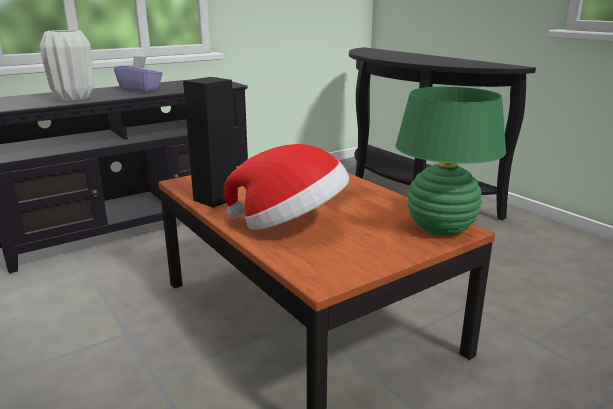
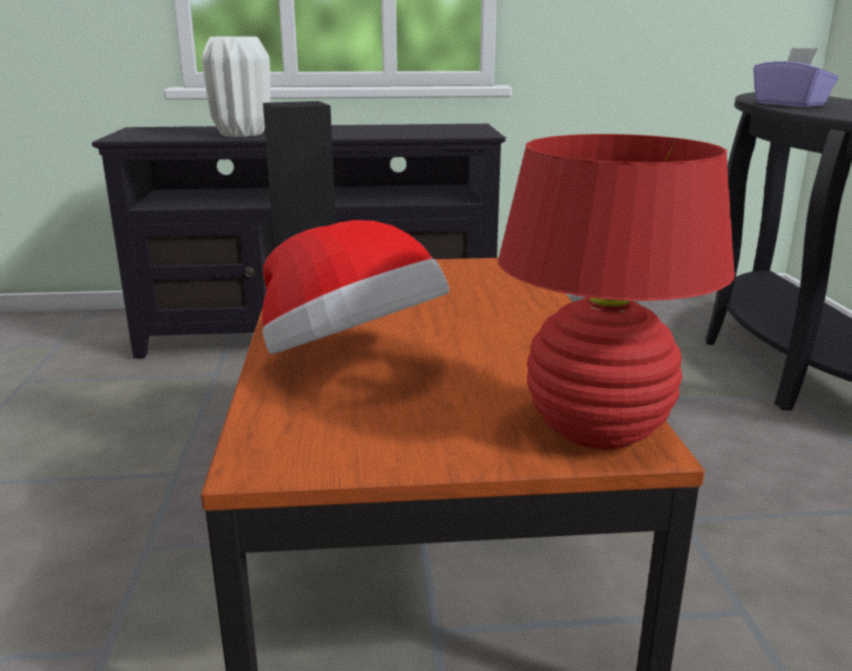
camera: 30 degrees right, 0 degrees up
(140, 89) = (345, 130): purple tissue box -> purple tissue box (790, 104)
(440, 228) = (596, 431): green table lamp -> red table lamp

